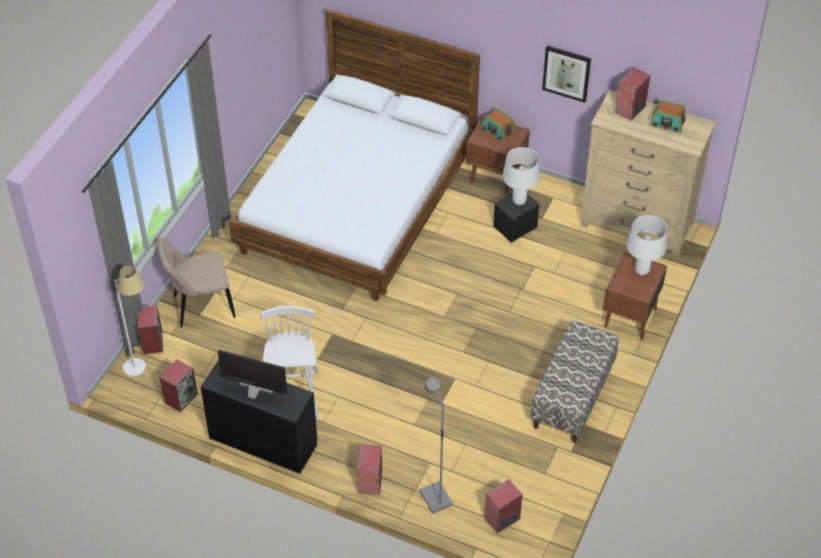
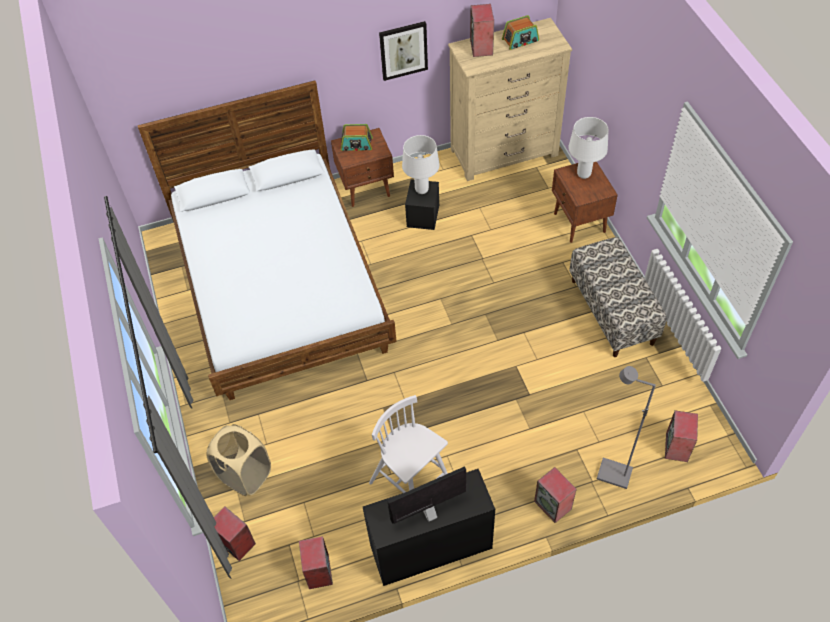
camera: 40 degrees left, 5 degrees up
(143, 371) = (256, 576): white floor lamp -> none
(200, 307) = (245, 475): beige chair -> beige laundry basket

